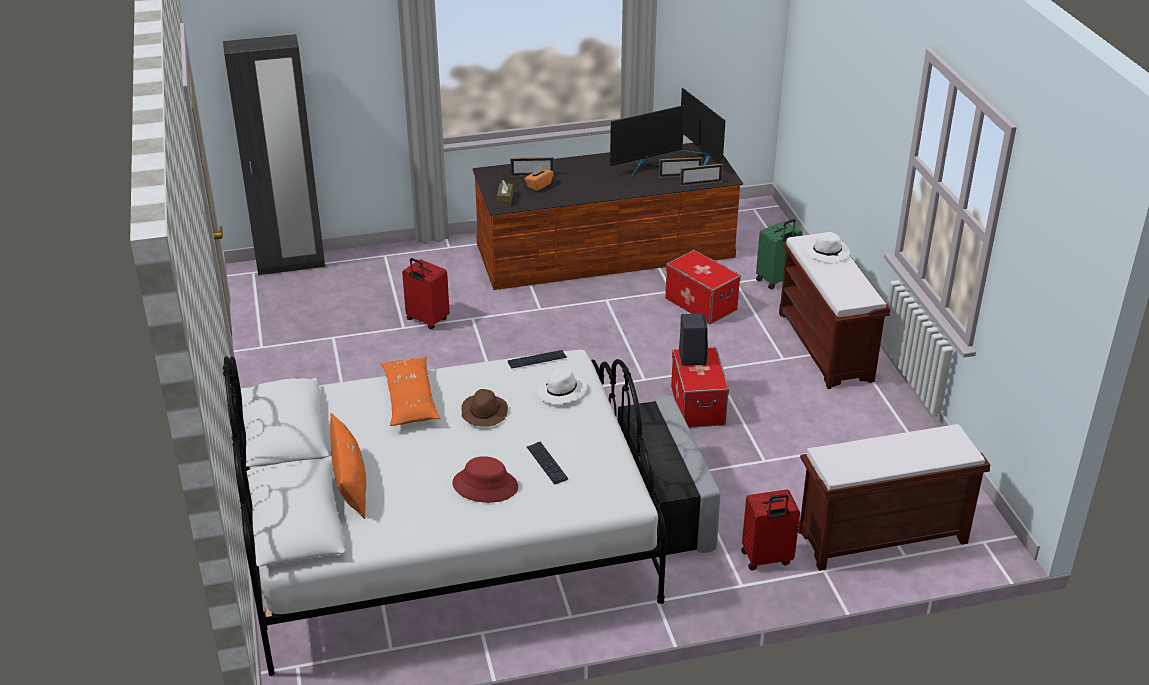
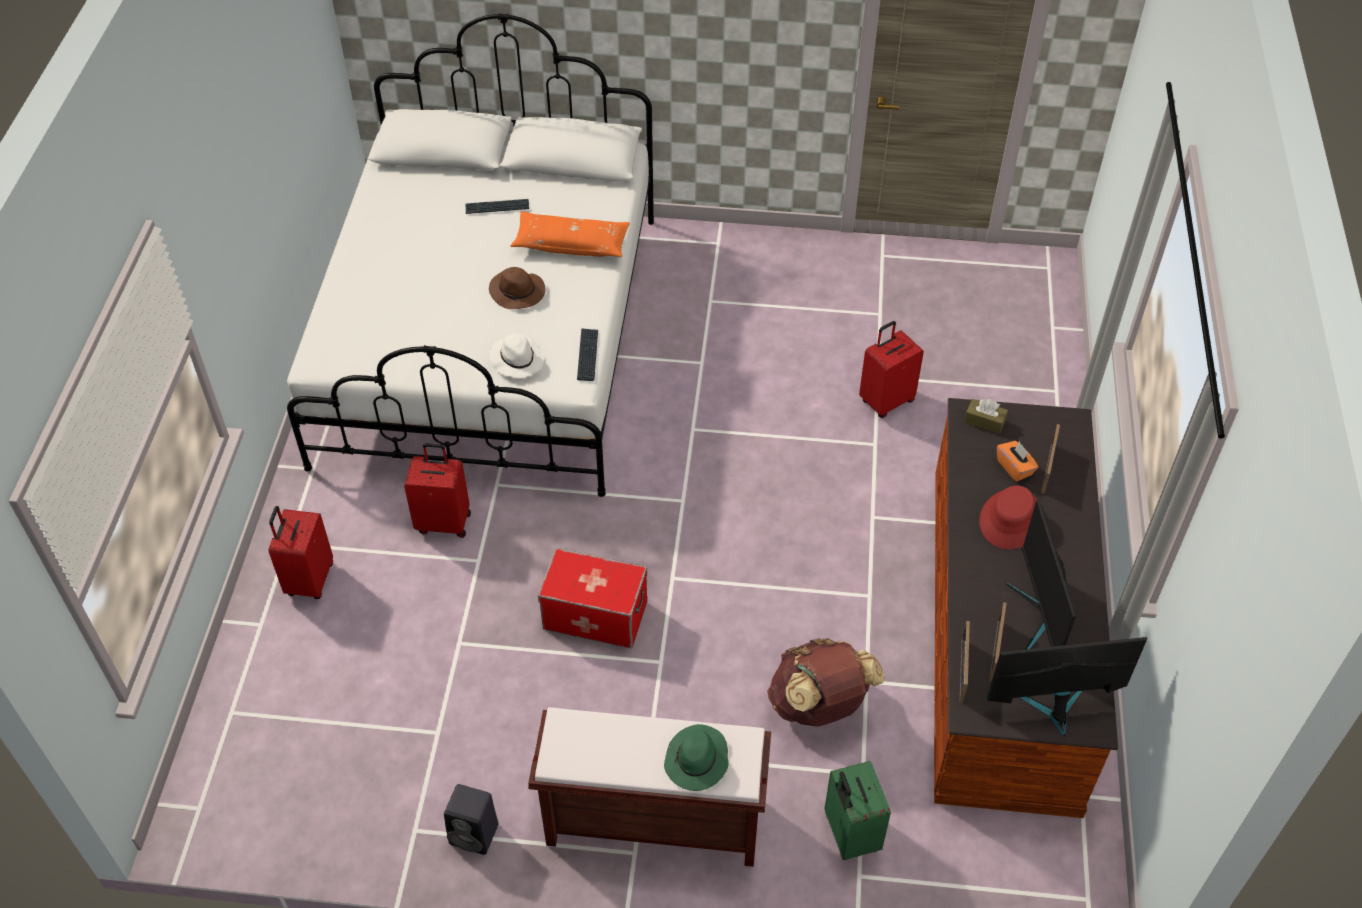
camera: 110 degrees right, 15 degrees up
(290, 264) = (1057, 302): black wardrobe -> none
(350, 483) = (468, 184): orange pillow -> none
(485, 485) = (406, 268): red hat -> red hat (1011, 520)
(546, 463) = (410, 318): keyboard -> keyboard (497, 207)
(664, 502) = (444, 522): grey ottoman -> red suitcase
(691, 357) = (620, 580): black speaker -> black speaker (476, 834)
(701, 304) = (819, 705): storage box -> brown backpack
(827, 253) = (697, 761): white hat -> green hat
(881, 538) = (270, 702): brown bench -> none

